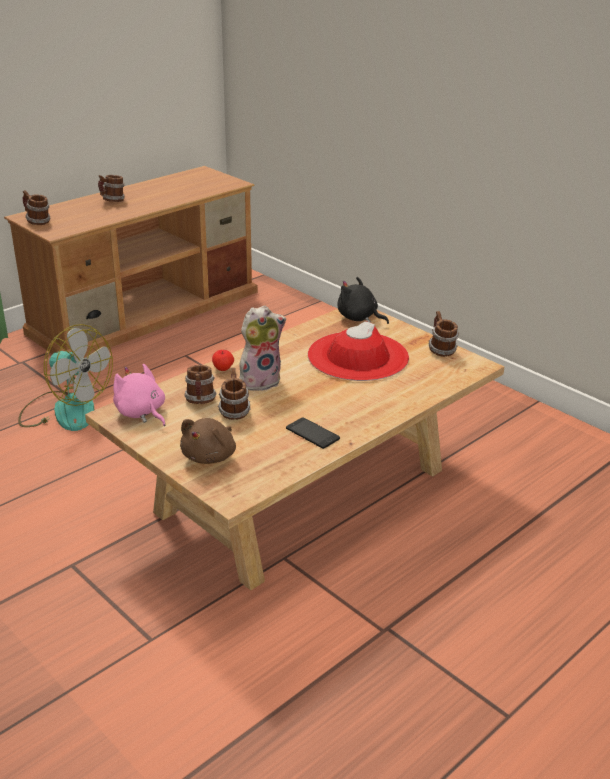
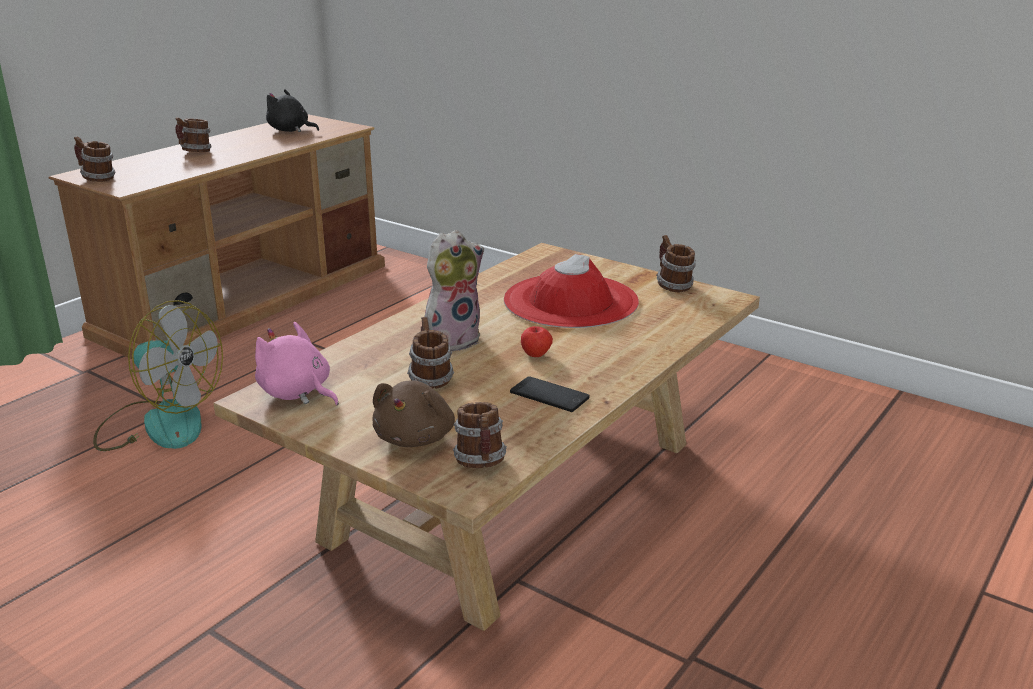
camera: 10 degrees left, 5 degrees down
(200, 401) = (378, 371): mug -> mug (481, 463)
(223, 369) = (396, 330): apple -> apple (536, 354)
(359, 318) = (553, 260): black plush toy -> black plush toy (290, 130)

